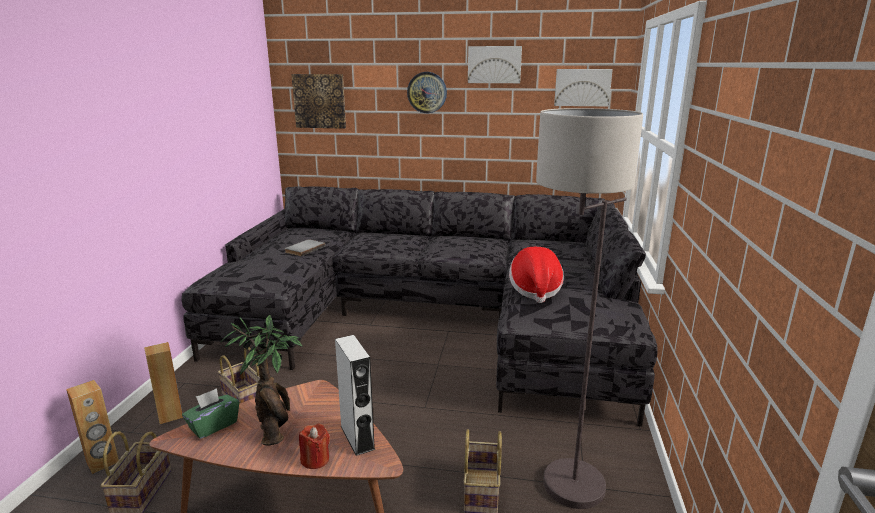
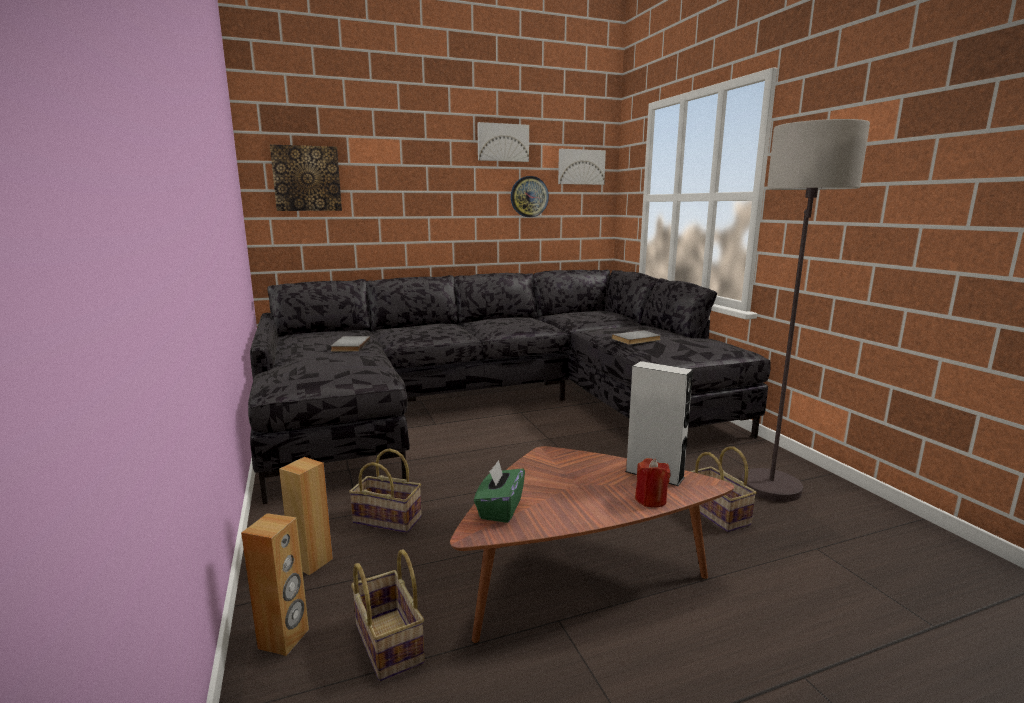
camera: 30 degrees left, 5 degrees down
(275, 430) = (570, 492): potted plant -> none
(427, 92) = (435, 170): wall clock -> wall clock (529, 196)
(535, 290) = (637, 339): hat -> grey book

